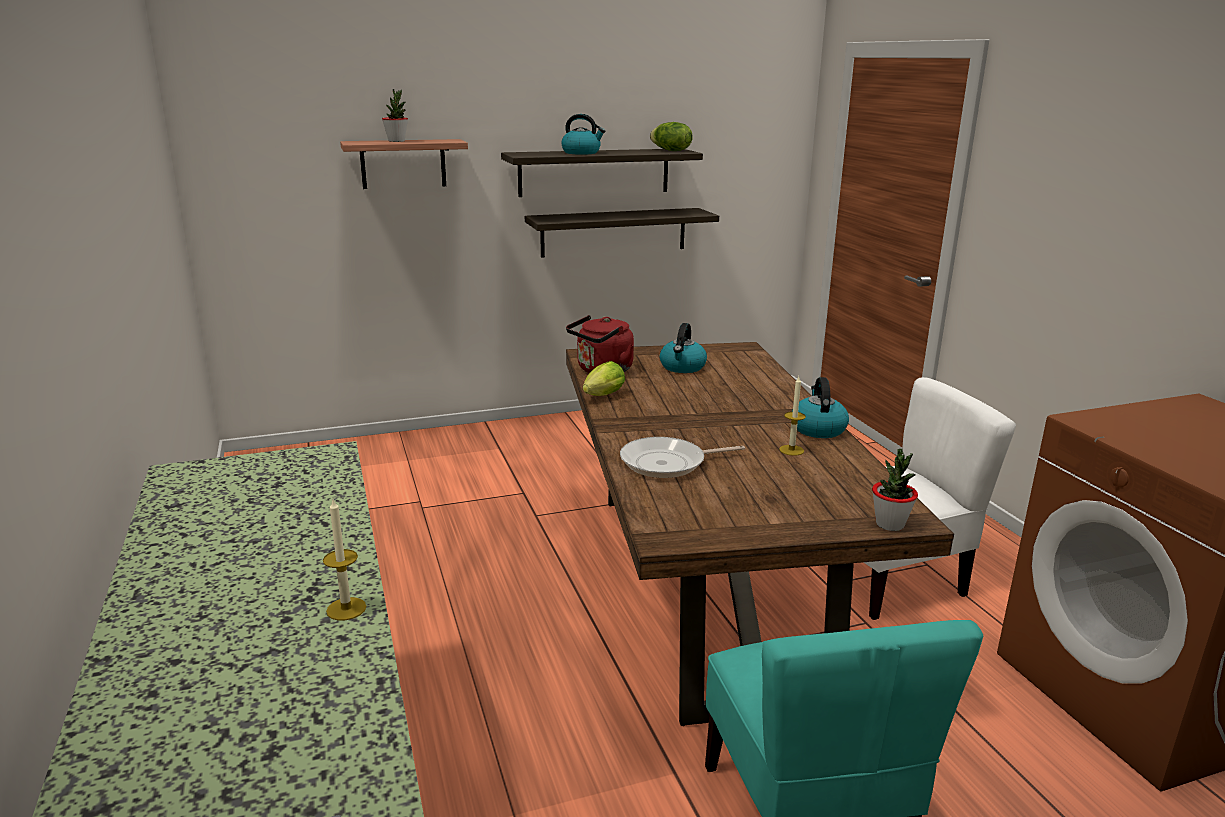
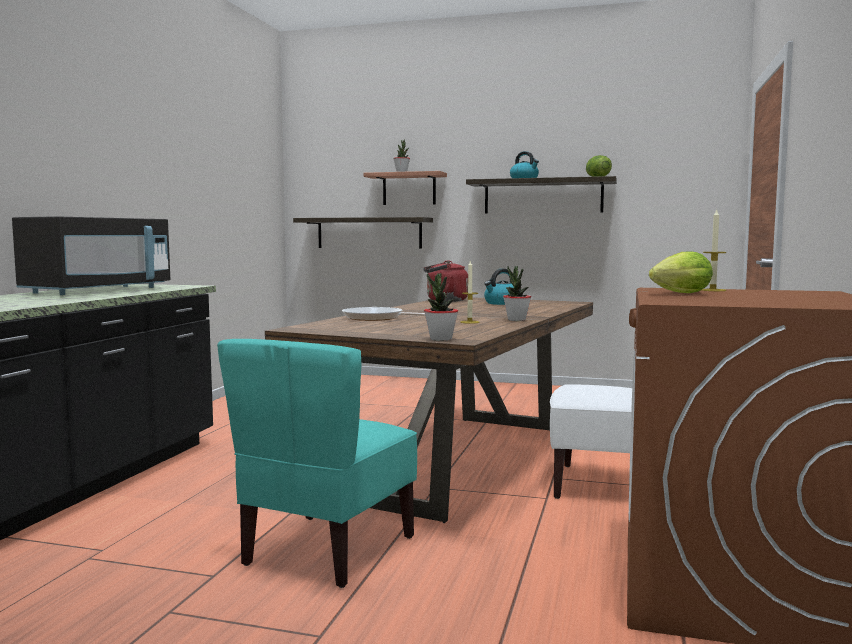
camera: 35 degrees right, 15 degrees down
(239, 530) = (98, 290): none -> black microwave
(346, 609) = (72, 300): candle -> candle (712, 290)
(601, 396) = (413, 305): lettuce -> lettuce (678, 293)
(614, 232) = (558, 242): shelf -> shelf (369, 233)
(817, 429) = (516, 320): kettle -> potted plant

